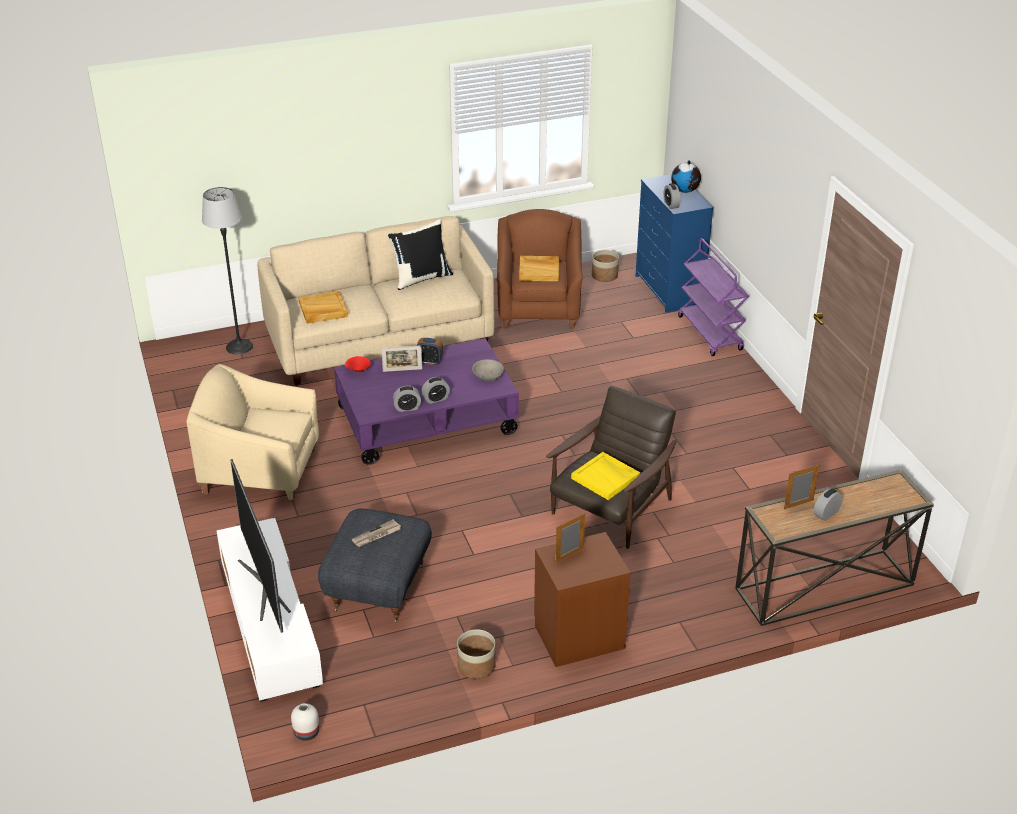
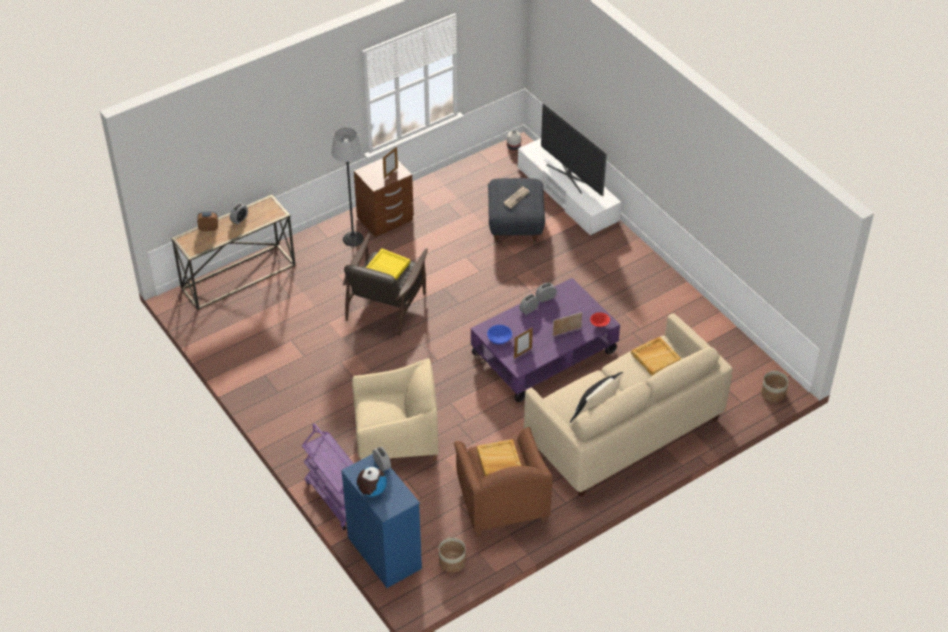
camera: 165 degrees right, 10 degrees up
(239, 346) = (735, 397): floor lamp -> floor lamp (353, 239)
(261, 470) = (639, 289): beige armchair -> beige armchair (396, 437)
(429, 362) = (550, 344): alarm clock -> alarm clock (209, 228)
(476, 666) = (438, 193): planter -> planter (773, 393)
(488, 376) = (499, 338): grey bowl -> blue bowl
(798, 504) = (257, 222): picture frame -> picture frame (522, 353)

